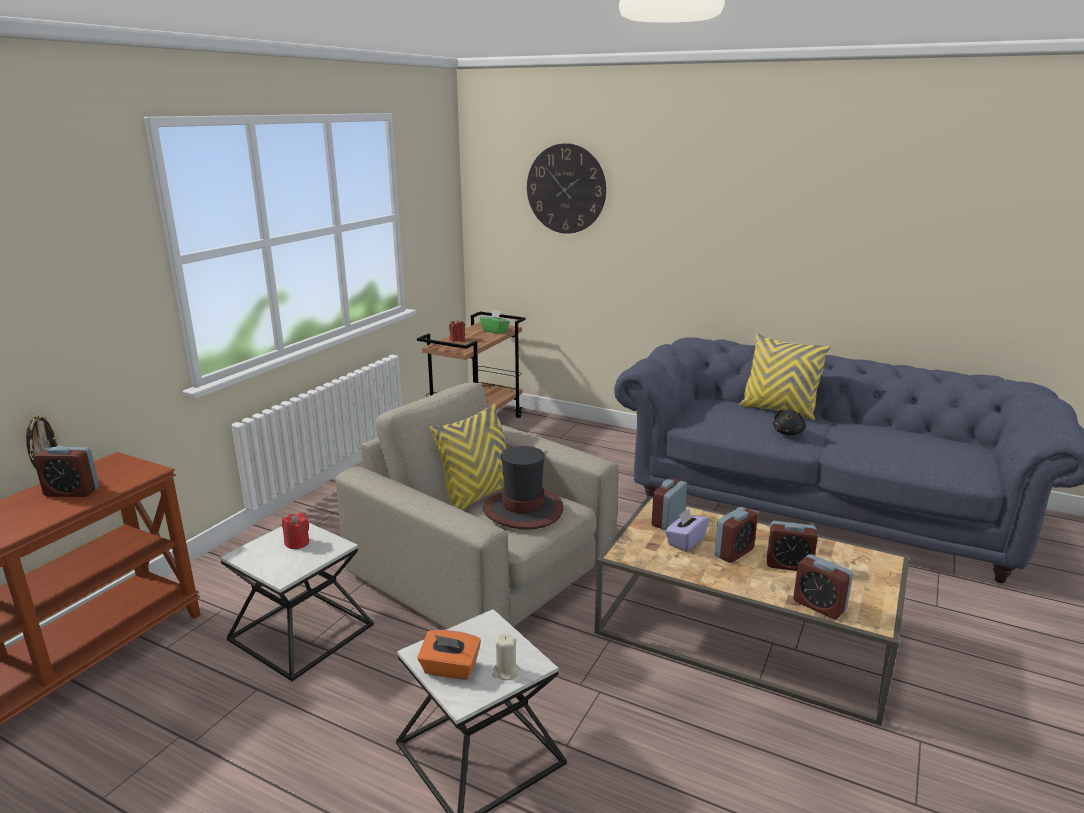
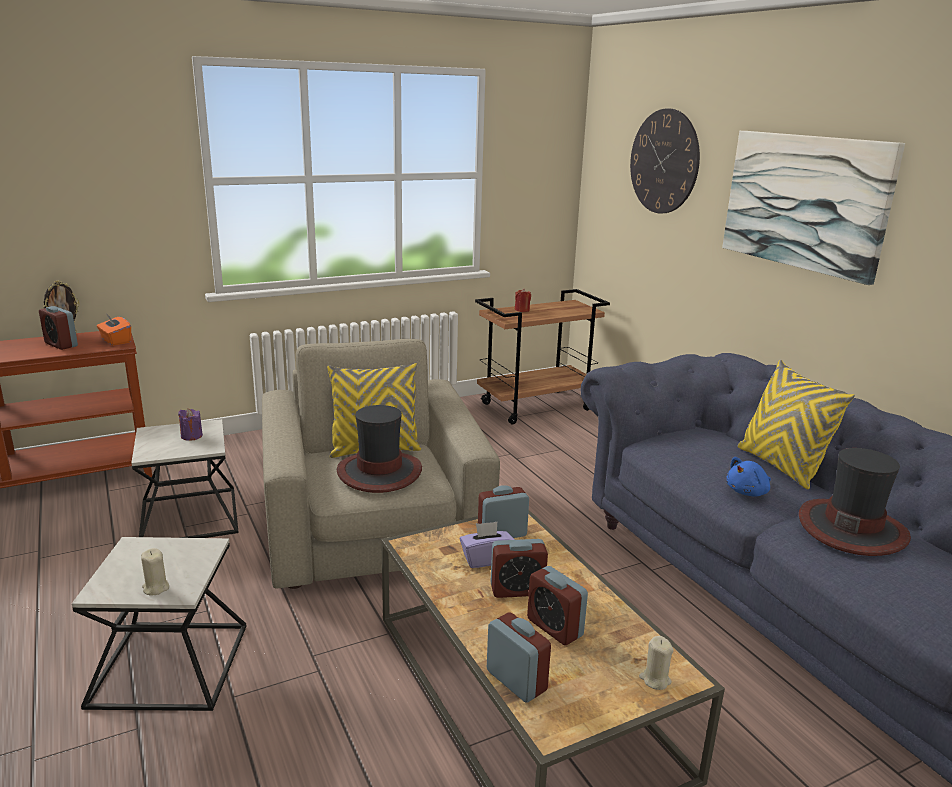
camera: 35 degrees right, 0 degrees up
(297, 543) = (191, 436): red candle -> purple candle
(450, 669) = (128, 566): orange tissue box -> orange tissue box (115, 341)
(495, 331) = (571, 310): green tissue box -> none
(716, 212) = (804, 202): none -> picture
(788, 433) = (748, 492): black plush toy -> blue plush toy
(819, 606) = (516, 681): alarm clock -> alarm clock turned 150 degrees clockwise
(866, 435) = (852, 528): none -> hat
(876, 568) = (655, 679): none -> beige candle

